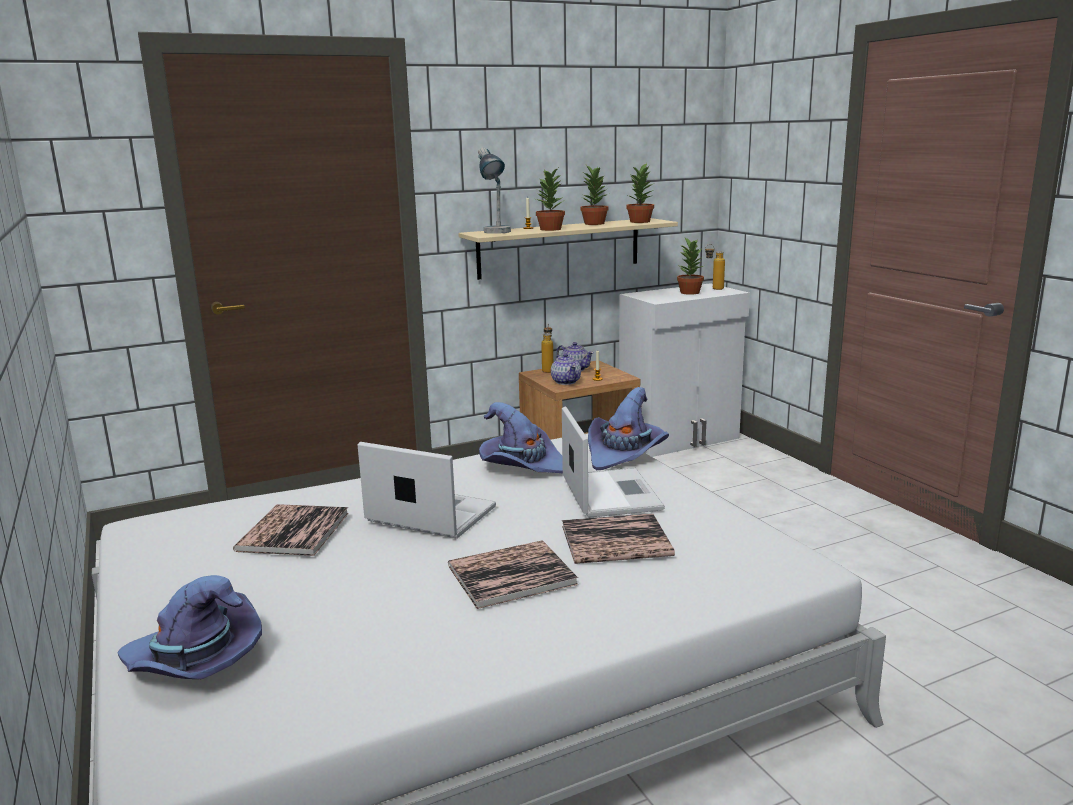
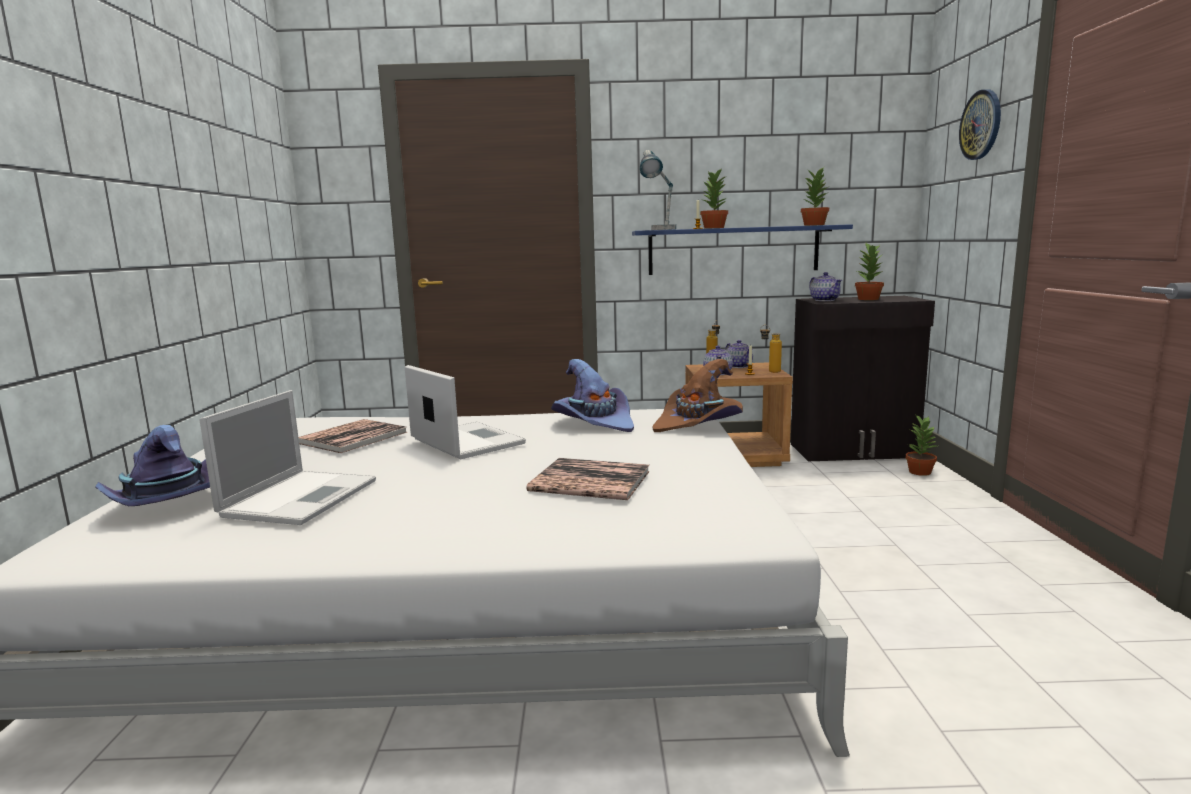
camera: 25 degrees right, 5 degrees down
(511, 575) = (461, 489): book -> none
(559, 248) = (733, 250): beige shelf -> blue shelf
(594, 223) = (766, 226): potted plant -> potted plant (919, 472)
(609, 493) = (640, 448): laptop -> laptop (301, 497)
(625, 453) = (699, 424): purple hat -> brown hat
(653, 296) = (824, 300): none -> teapot
(680, 439) = (854, 451): white cabinet -> black cabinet
(713, 289) = (898, 298): bottle -> bottle (769, 371)
(791, 134) = (981, 125): none -> wall clock

